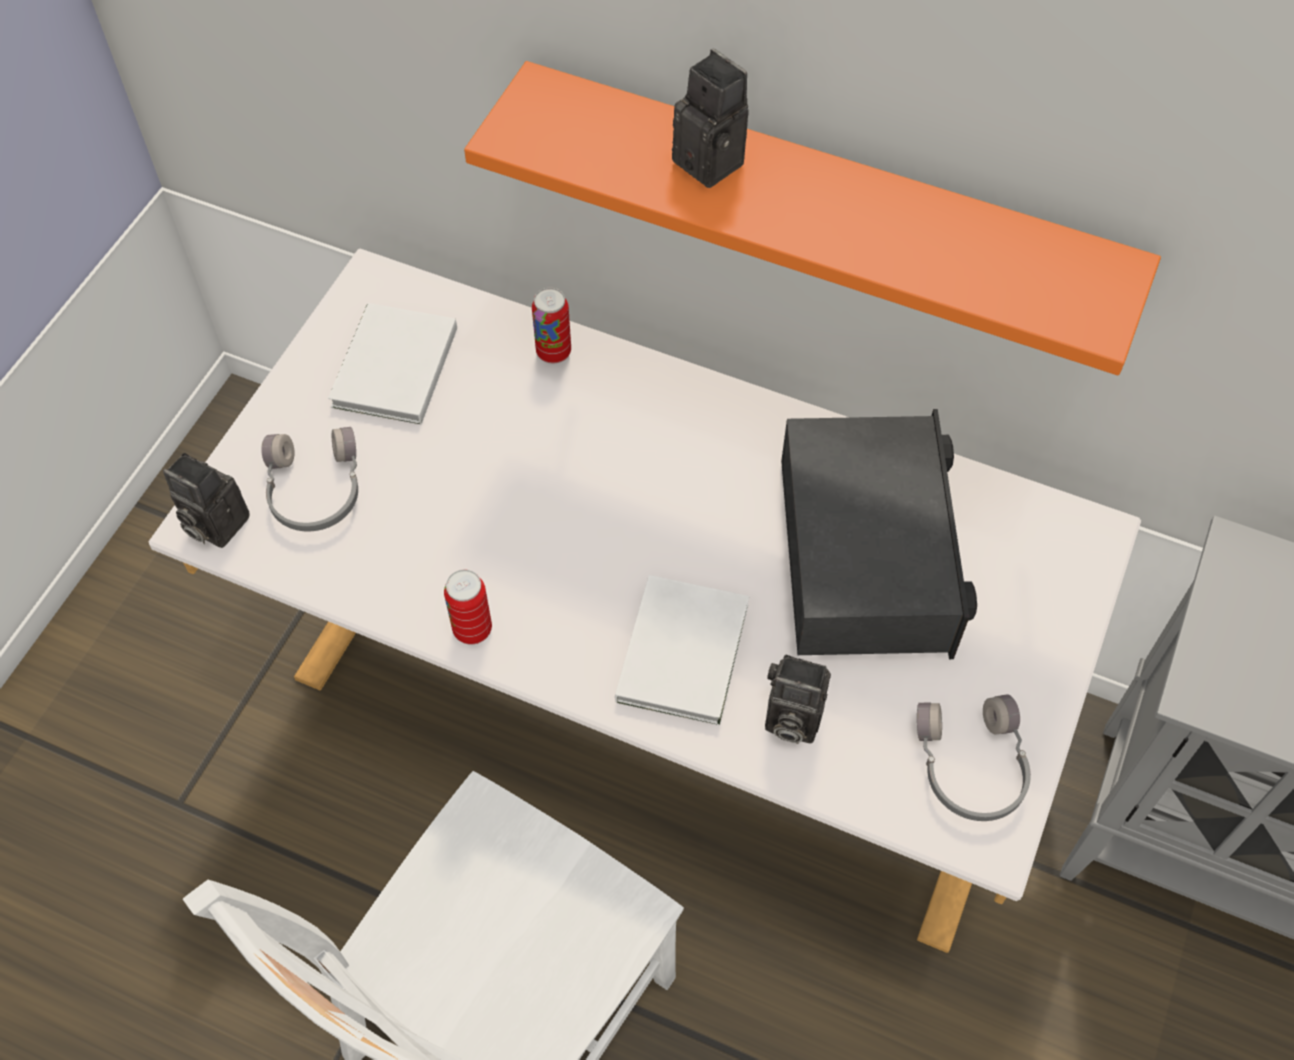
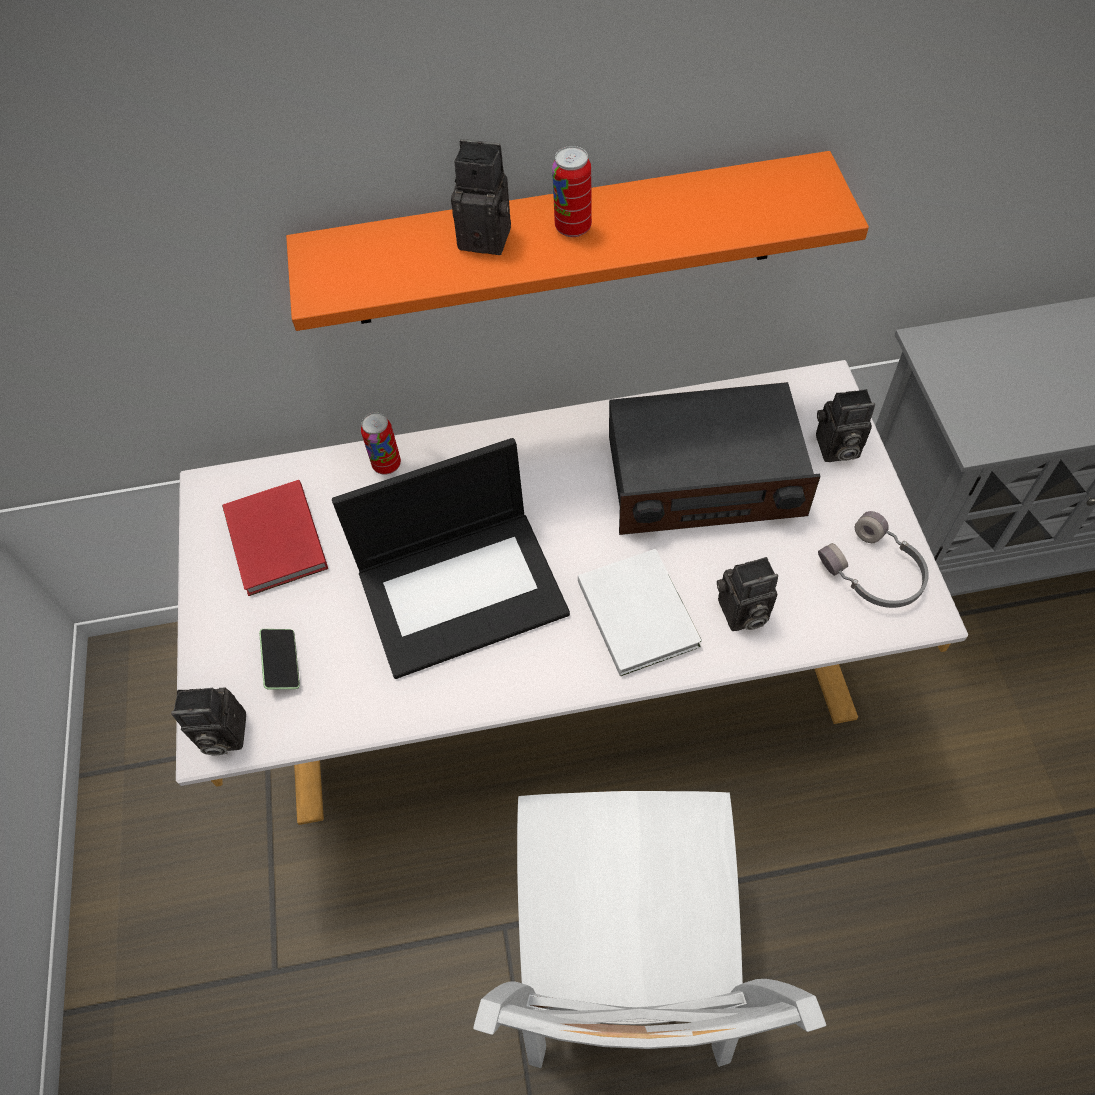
camera: 30 degrees left, 0 degrees up
(314, 490) = (282, 663): grey headphones -> phone
(392, 370) = (275, 543): white book -> red book
(472, 629) = (480, 689): can -> can (573, 227)
(531, 522) = (463, 590): none -> laptop
(866, 555) = (703, 478): radio -> radio turned 120 degrees clockwise
(1041, 610) = (835, 449): none -> camera

